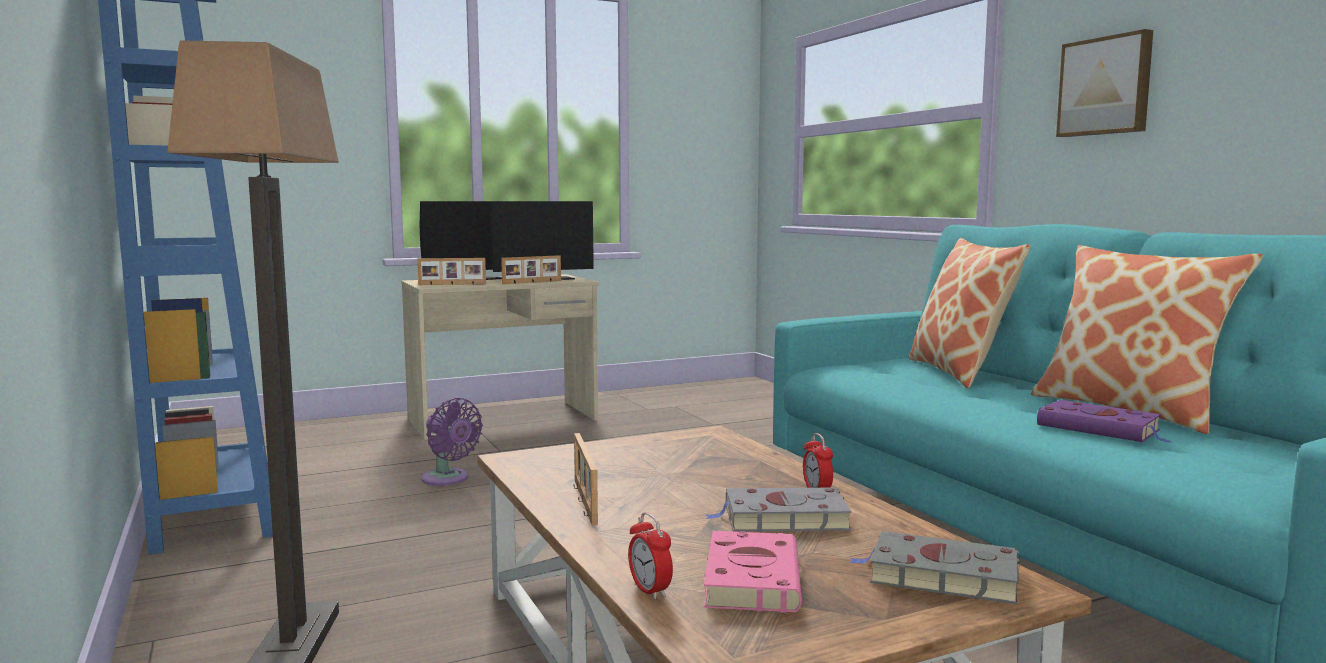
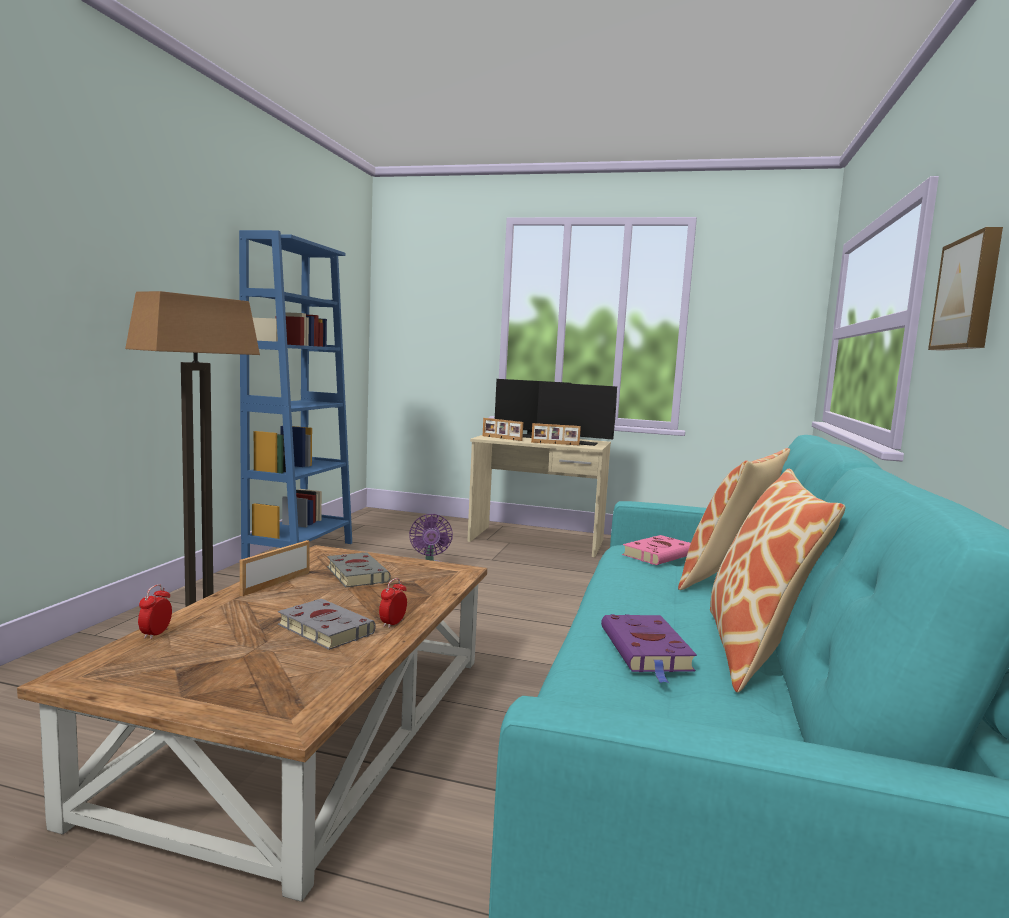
camera: 40 degrees right, 0 degrees up
(751, 578) = (206, 649): pink book -> pink book (659, 554)
(938, 576) = (279, 693): grey book -> grey book (356, 574)

